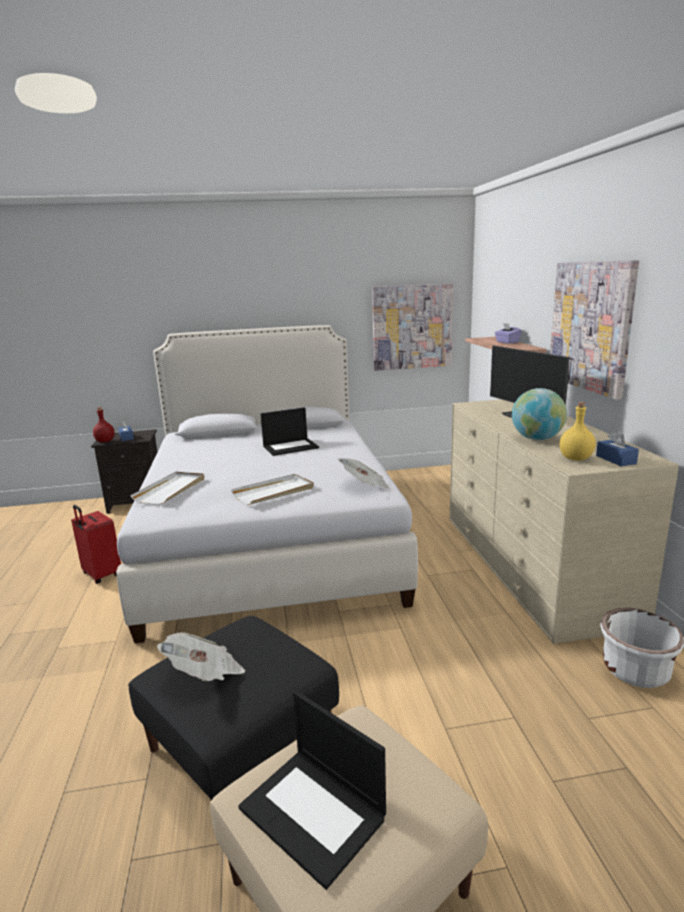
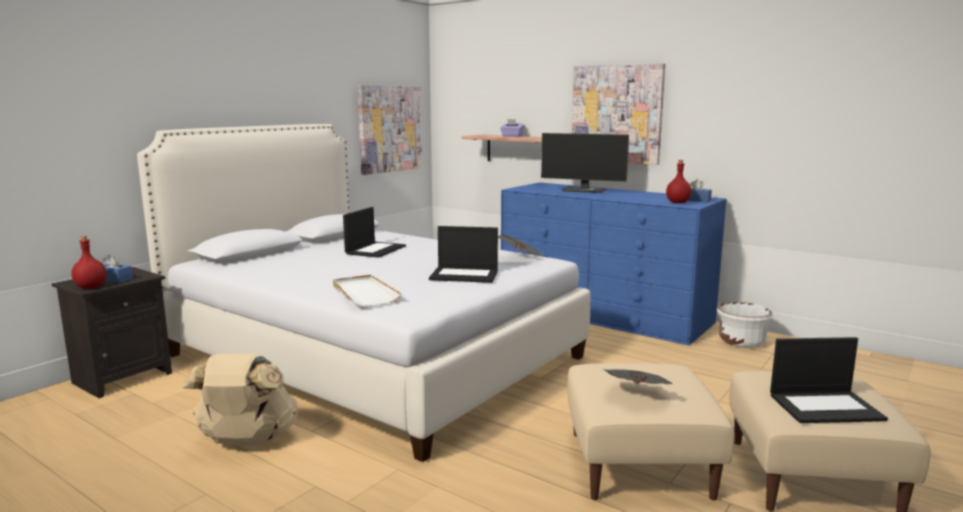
camera: 45 degrees left, 5 degrees down
(101, 575) = (247, 441): red suitcase -> beige backpack
(240, 745) = (640, 464): black ottoman -> beige ottoman
(274, 492) = (465, 275): white tray -> laptop
(531, 564) = (603, 313): beige dresser -> blue dresser
(536, 439) = (627, 198): globe -> none
(576, 458) = (678, 202): yellow bottle -> red bottle

